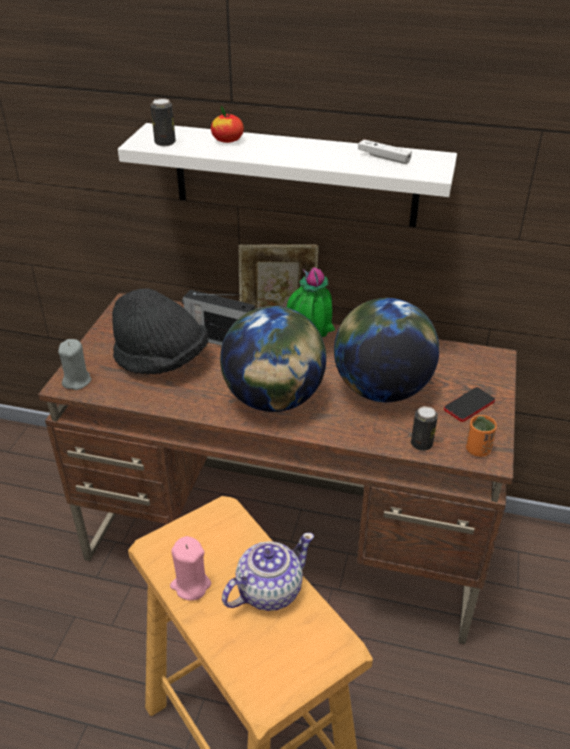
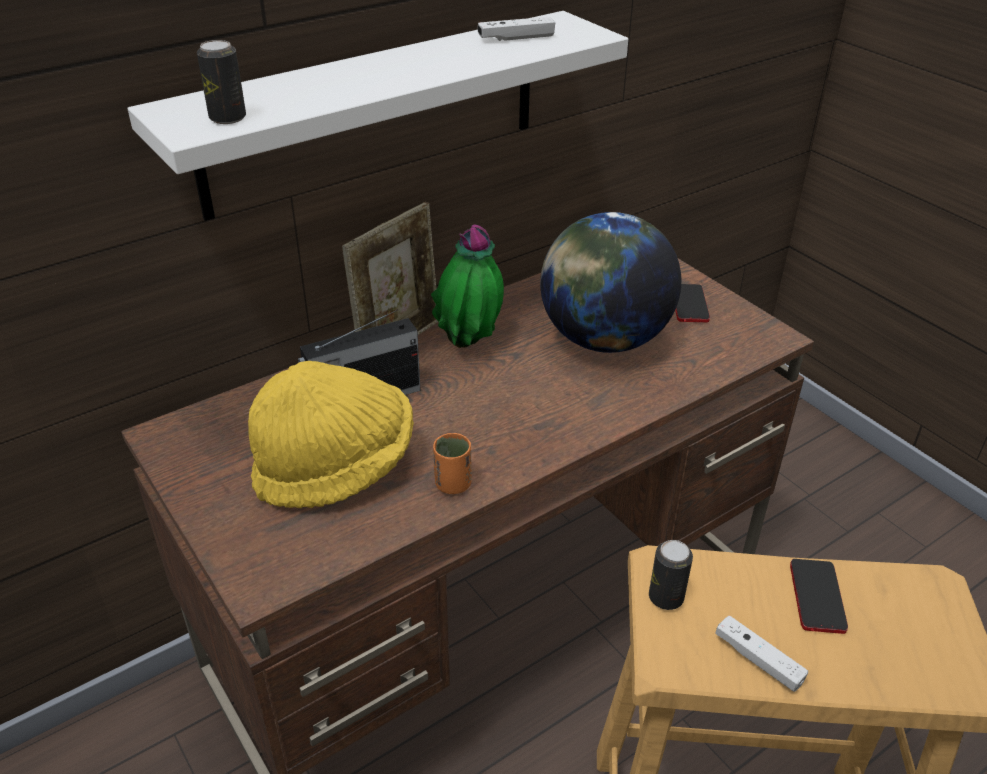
camera: 50 degrees left, 0 degrees up
(77, 381) = (268, 570): grey candle -> none
(162, 360) = (335, 467): black hat -> yellow hat
(190, 585) = (758, 660): pink candle -> white game controller
(227, 140) = (303, 84): apple -> none
(268, 590) = (817, 597): teapot -> phone
(274, 399) = (530, 417): globe -> none
(421, 444) = (715, 363): can -> can (666, 597)
(477, 450) = (757, 336): orange cup -> orange cup (453, 484)

